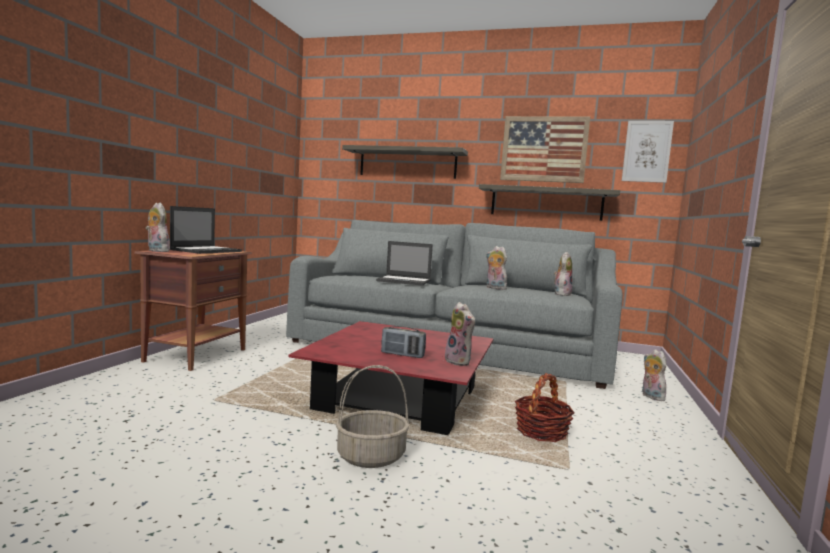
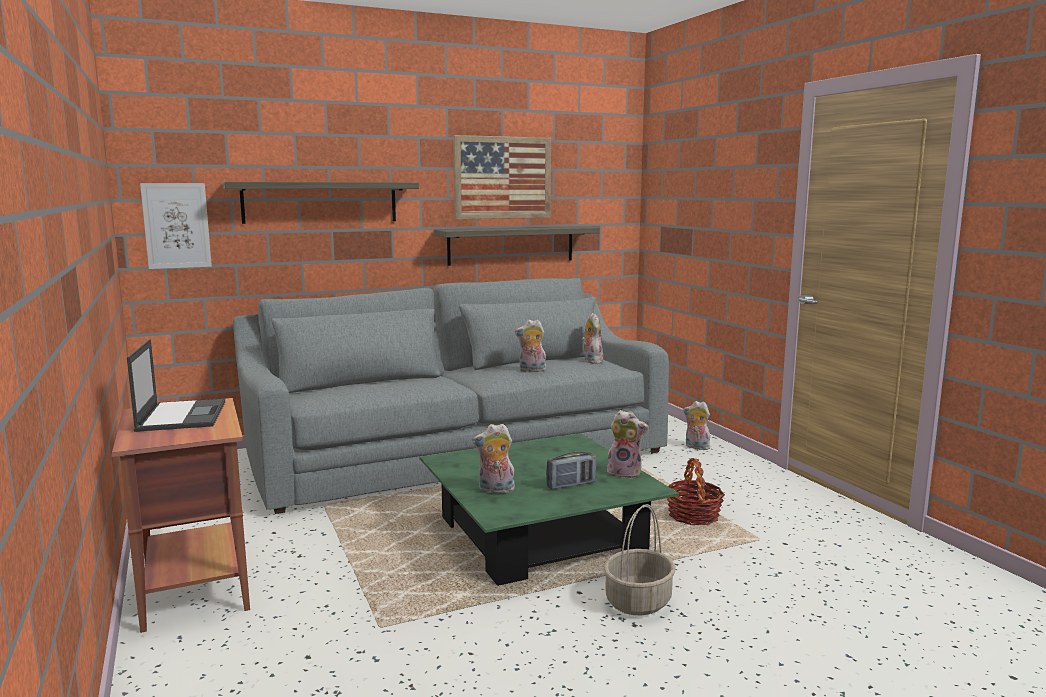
camera: 40 degrees left, 5 degrees up
(156, 251) = (140, 441): plush toy -> plush toy (495, 490)
(400, 398) = (541, 534): red coffee table -> green coffee table
(404, 281) = (420, 384): laptop -> none
(647, 151) = (607, 178): picture -> picture (176, 226)

